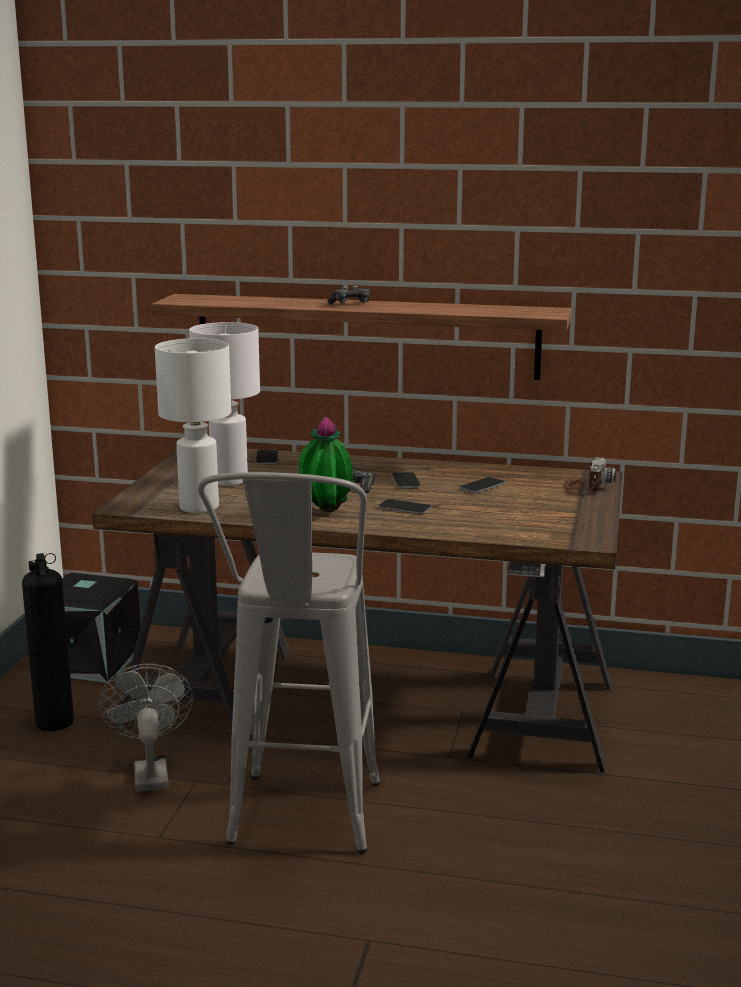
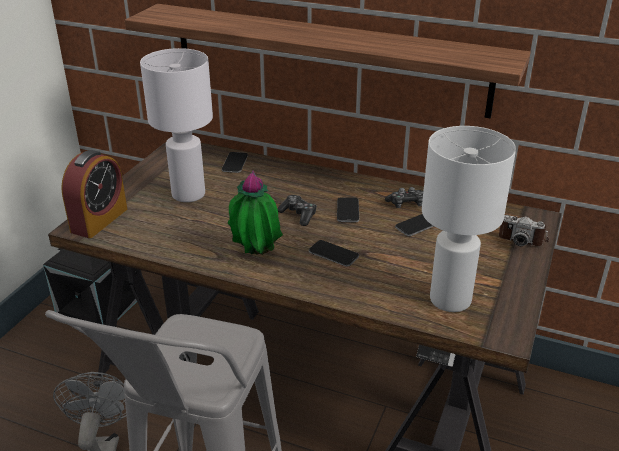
camera: 10 degrees right, 15 degrees up
(54, 721) = (48, 374): fire extinguisher -> none
(142, 502) = (99, 220): none -> alarm clock
(198, 507) = (143, 234): white table lamp -> white table lamp (449, 299)
(350, 304) = (308, 32): game controller -> game controller (406, 204)
(585, 487) = (519, 236): camera -> camera turned 90 degrees clockwise

